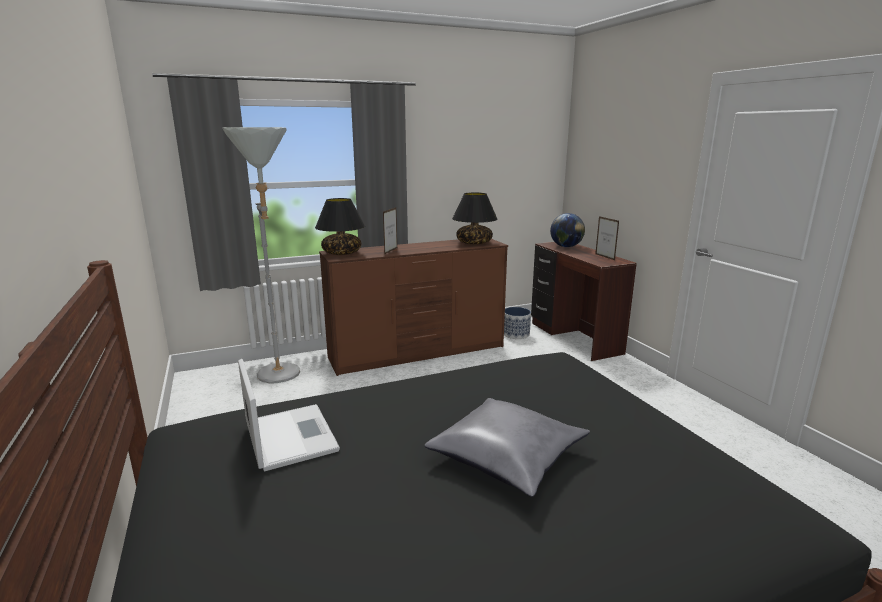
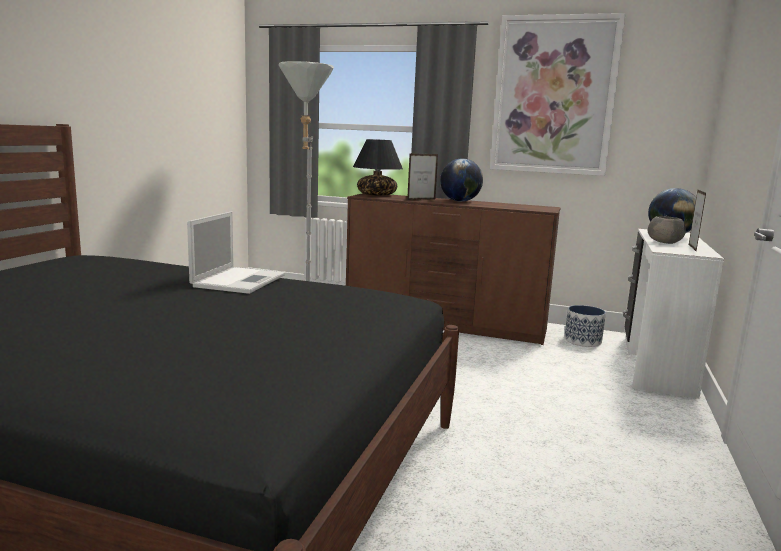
camera: 40 degrees right, 5 degrees down
(290, 436) = (98, 268): laptop -> laptop (240, 280)
(419, 246) = (460, 201): none -> globe
(465, 146) = (554, 96): none -> picture
(474, 243) = (525, 207): black table lamp -> none
(507, 455) = (163, 311): grey pillow -> none
(573, 338) = (654, 364): brown desk -> white desk
(583, 255) = (665, 242): none -> grey bowl

